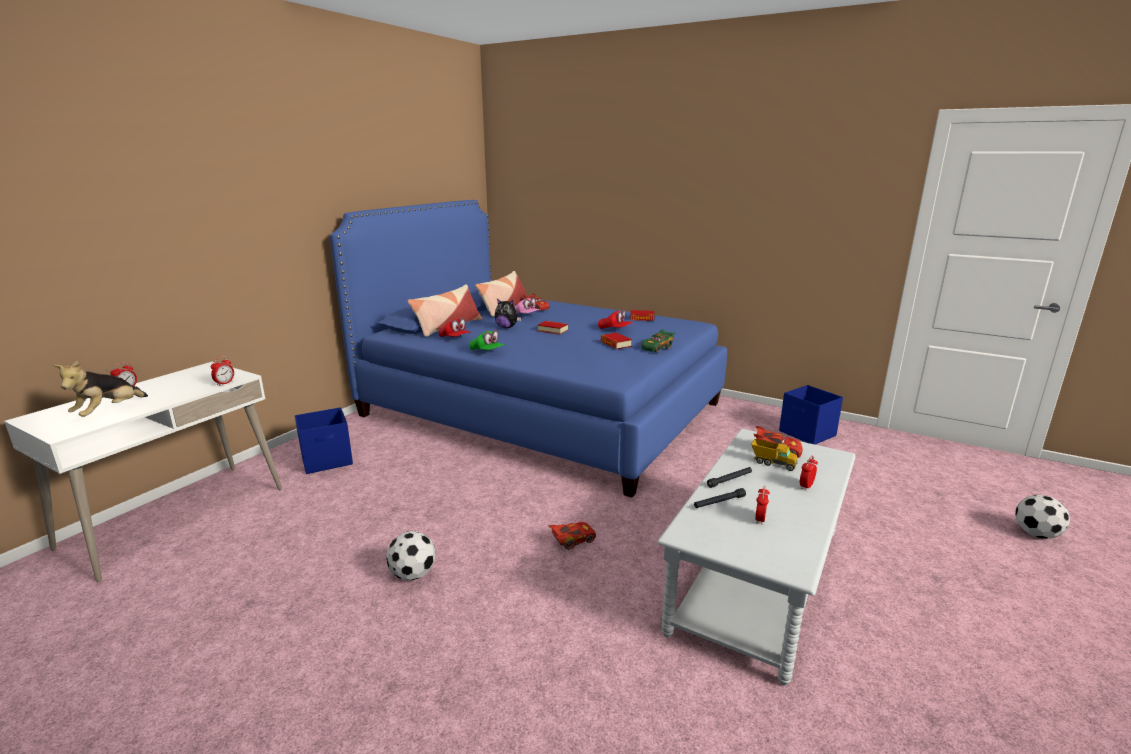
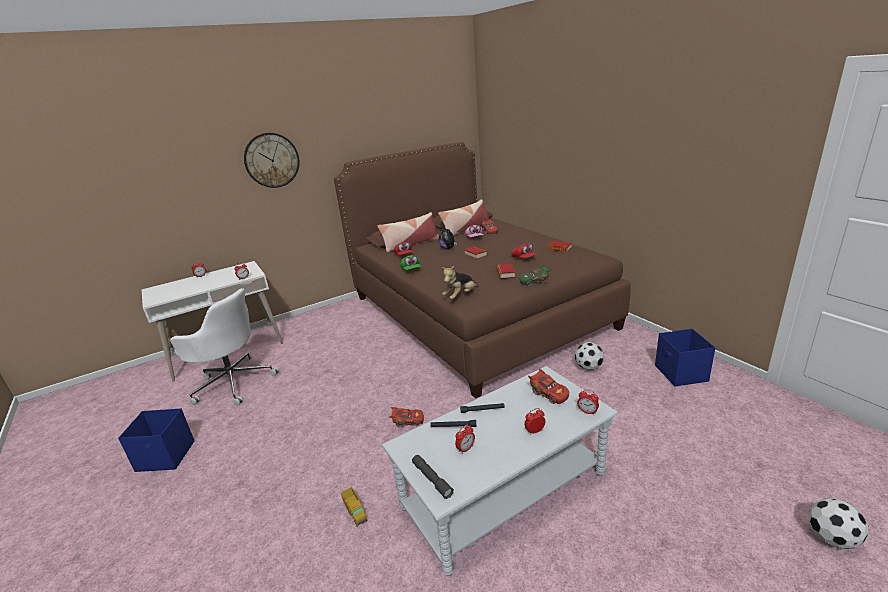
camera: 30 degrees right, 5 degrees up
(108, 412) = (180, 290): plush toy -> plush toy (460, 296)
(236, 557) = (233, 382): none -> white office chair
(241, 200) = (272, 160): none -> wall clock
(328, 460) = (319, 328): blue storage box -> blue storage box (166, 456)
(413, 574) = (302, 417): football -> football (588, 367)
(540, 409) = (475, 311): blue bed -> brown bed
(762, 557) = (432, 479): none -> grey flashlight
(772, 463) = (532, 404): toy truck -> toy truck (355, 513)
(831, 459) = (587, 412): none -> alarm clock

